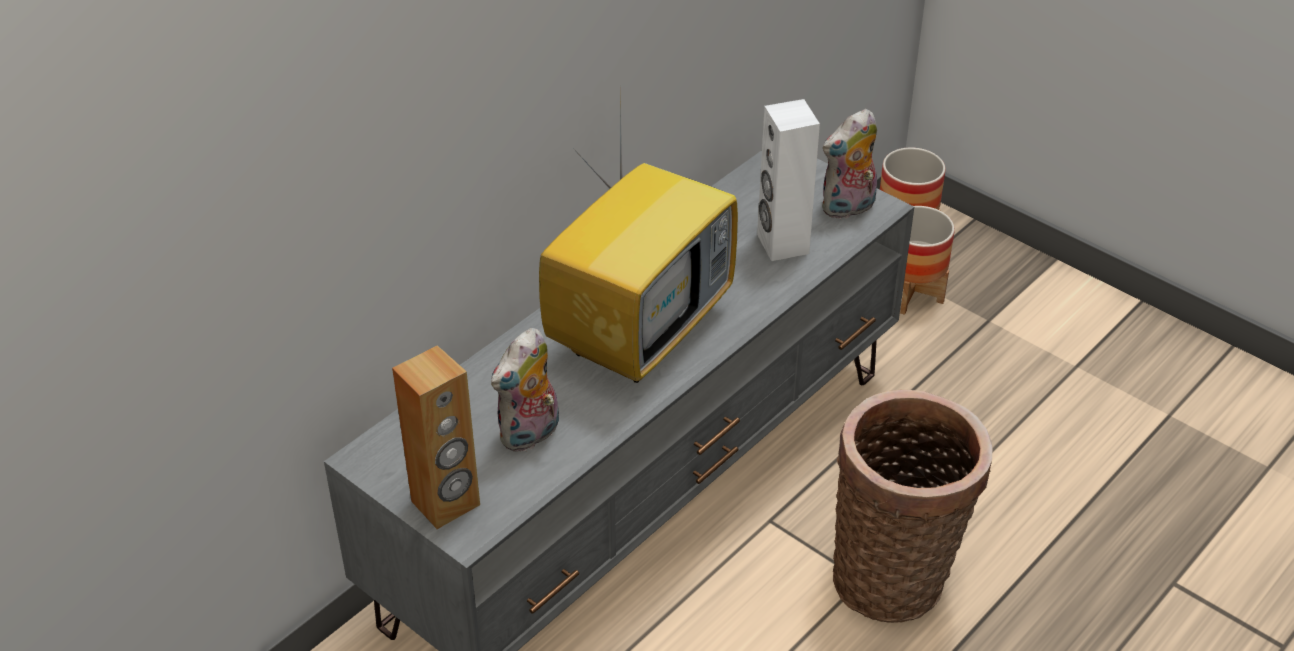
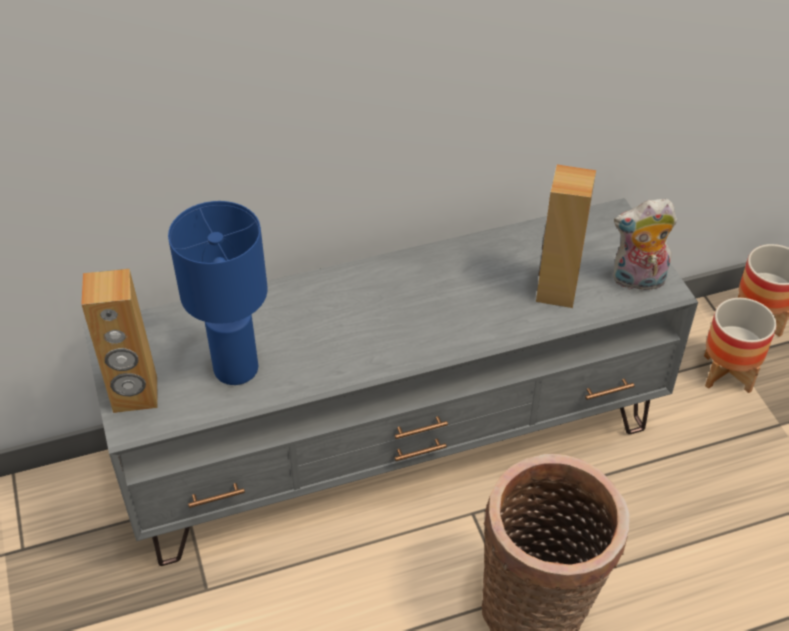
camera: 30 degrees right, 5 degrees up
(530, 435) = (236, 368): plush toy -> blue table lamp
(640, 329) = (386, 316): television -> none
(782, 244) = (556, 290): white speaker -> brown speaker

